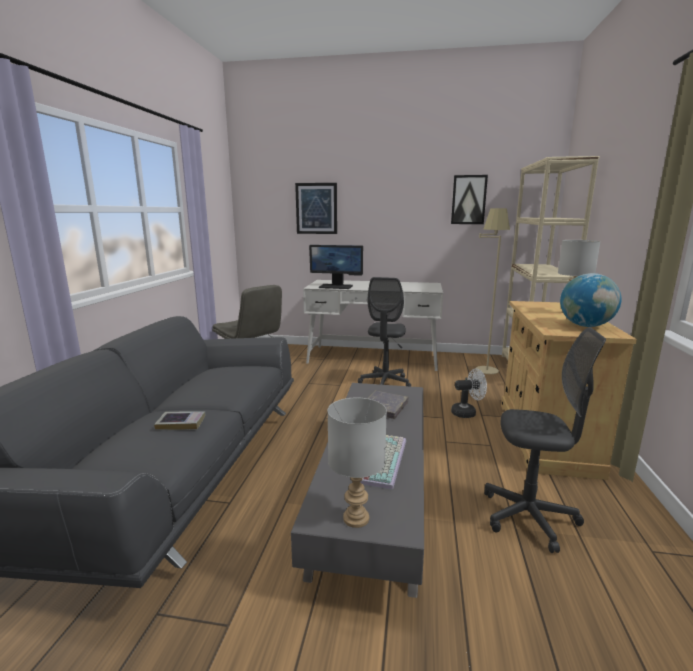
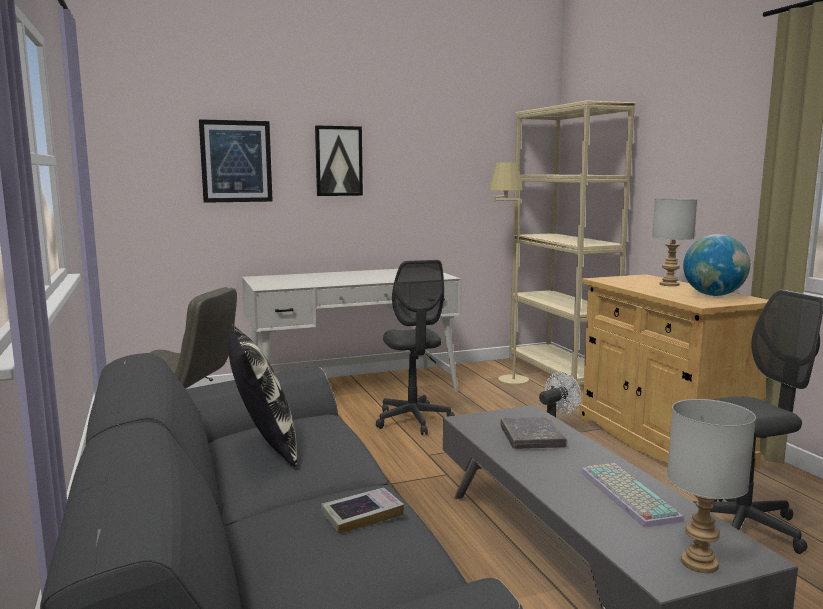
camera: 30 degrees left, 5 degrees down
(207, 376) = (264, 446): none -> pillow
(336, 286) = (300, 283): monitor -> none
(468, 200) = (455, 151): picture -> picture (338, 161)

